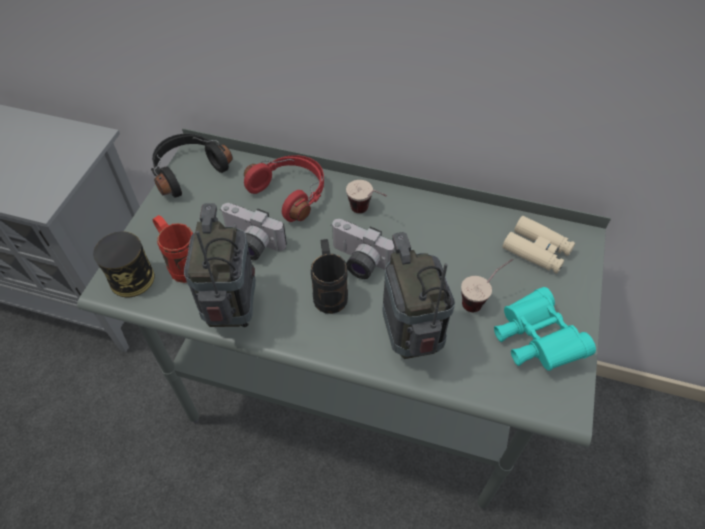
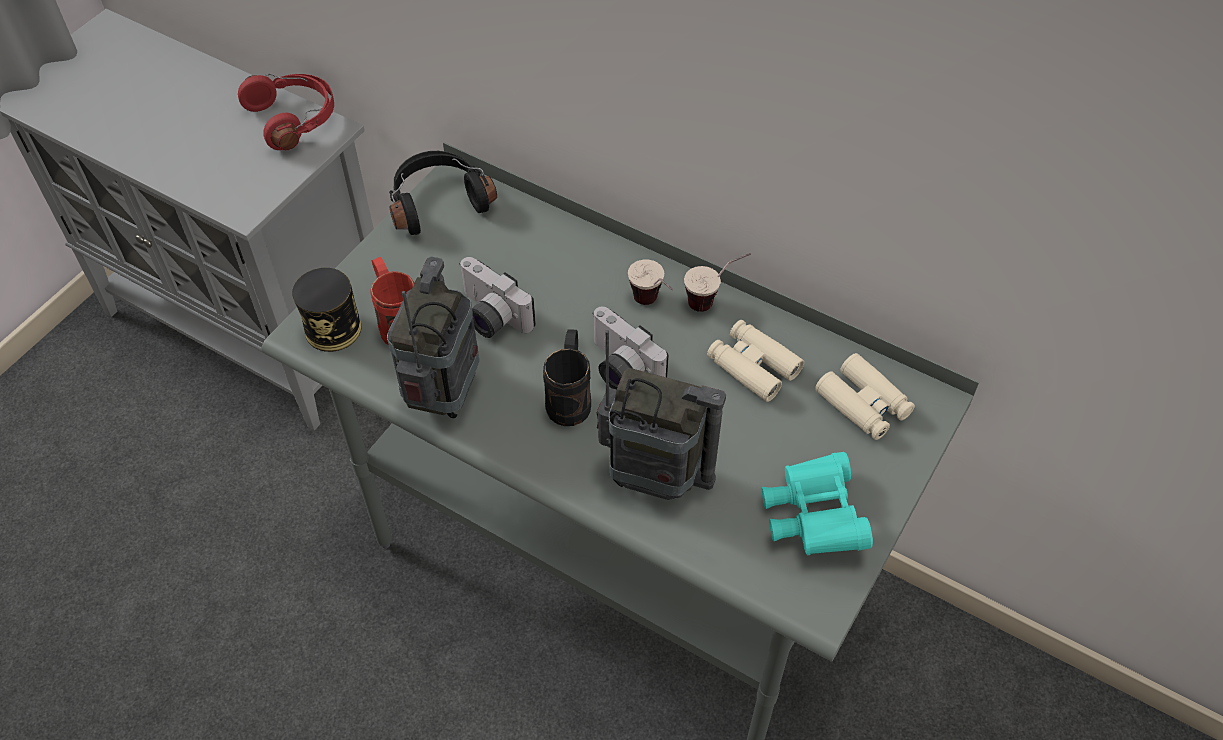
camera: 15 degrees right, 0 degrees up
(291, 193) = (562, 259): red headphones -> red headphones (294, 119)
(411, 338) = (654, 478): radio -> radio turned 105 degrees clockwise
(452, 240) = (753, 366): none -> beige binoculars
(481, 299) = (763, 451): cup -> cup (714, 300)

